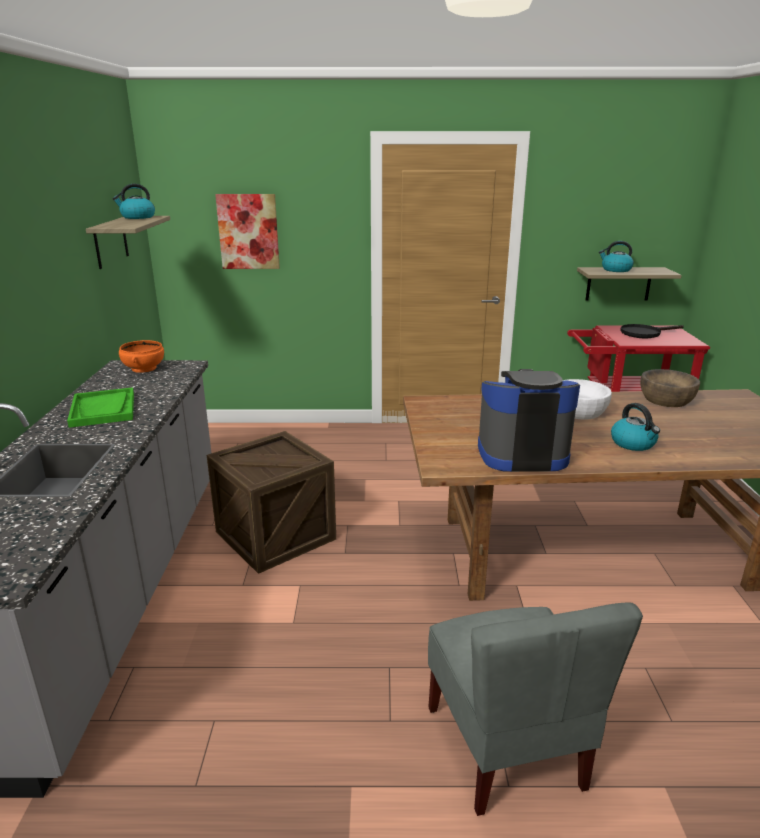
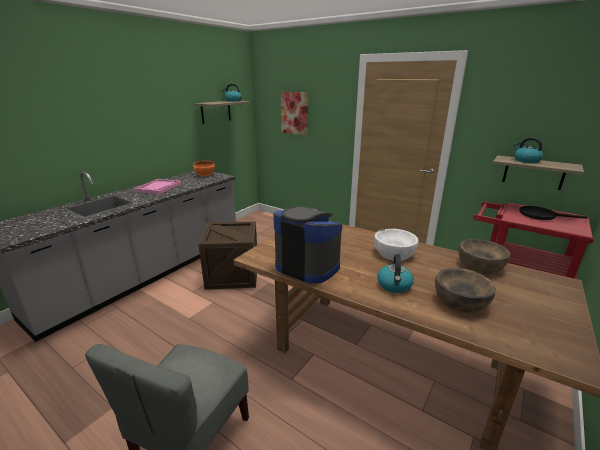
camera: 35 degrees right, 0 degrees up
(103, 409) = (159, 187): green tray -> pink tray
(703, 437) = (460, 301): none -> brown bowl

